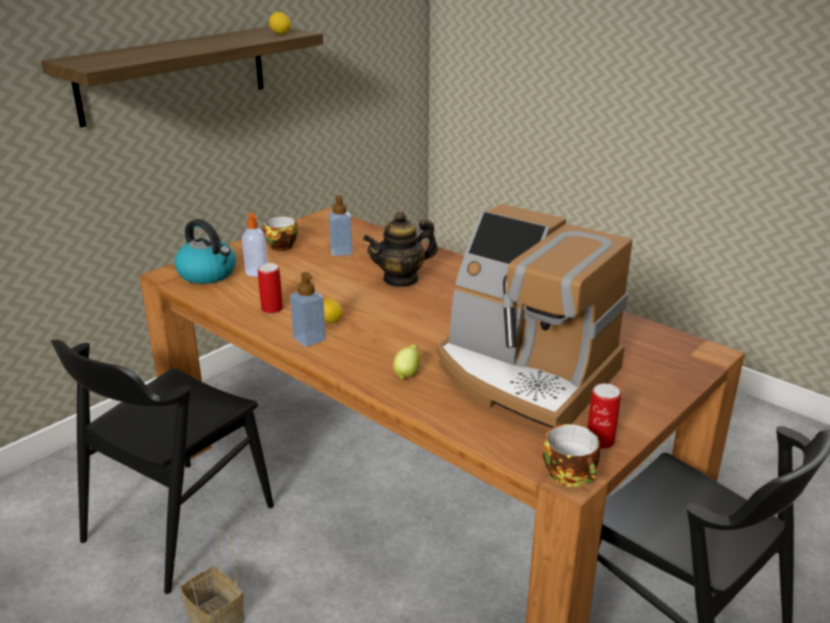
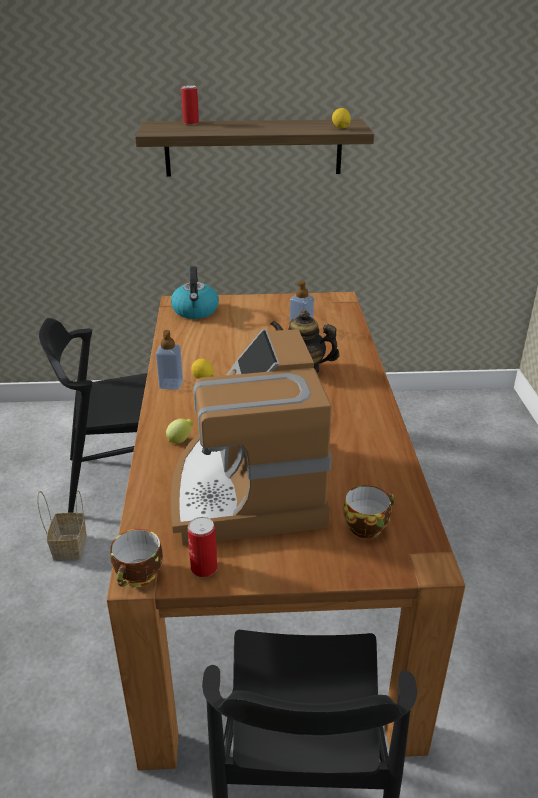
camera: 45 degrees right, 5 degrees up
(257, 272) = (224, 322): soap dispenser -> none
(272, 309) = (188, 352): can -> can (191, 123)
(281, 245) = (272, 309): cup -> cup (366, 525)

